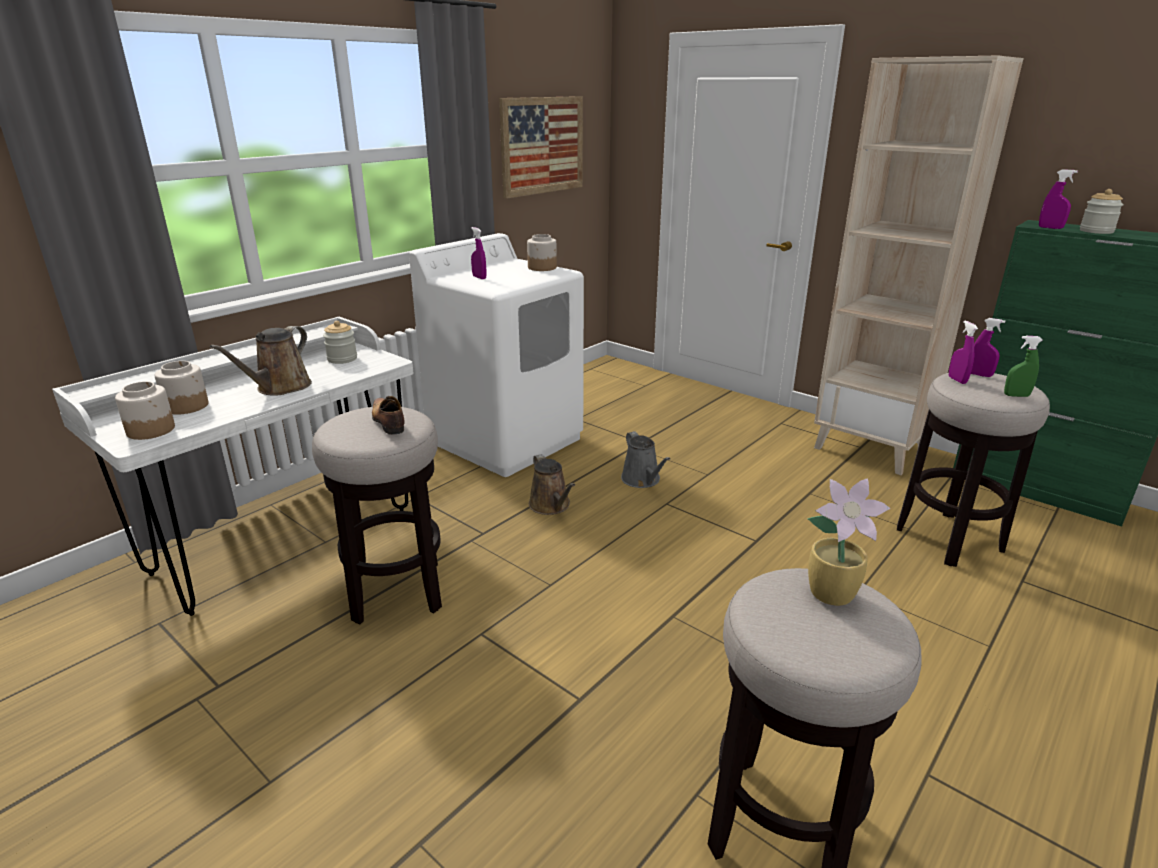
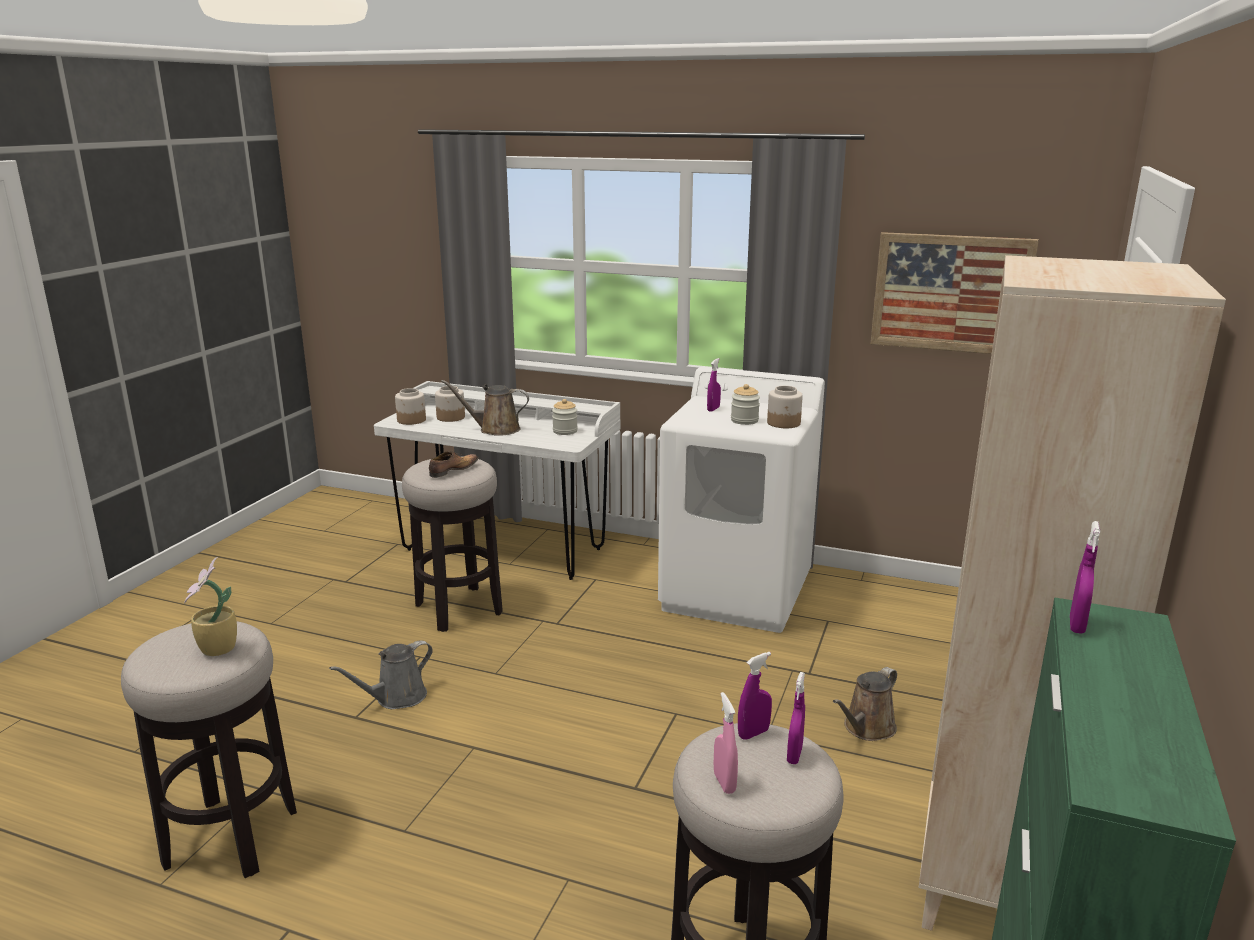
camera: 70 degrees right, 5 degrees down
(551, 506) = (624, 646): brown watering can -> brown watering can (866, 728)
(642, 480) = (716, 689): grey watering can -> grey watering can (396, 698)
(1016, 395) = (724, 783): green spray bottle -> pink spray bottle
(1096, 231) = (1102, 668): jar -> jar (744, 420)

